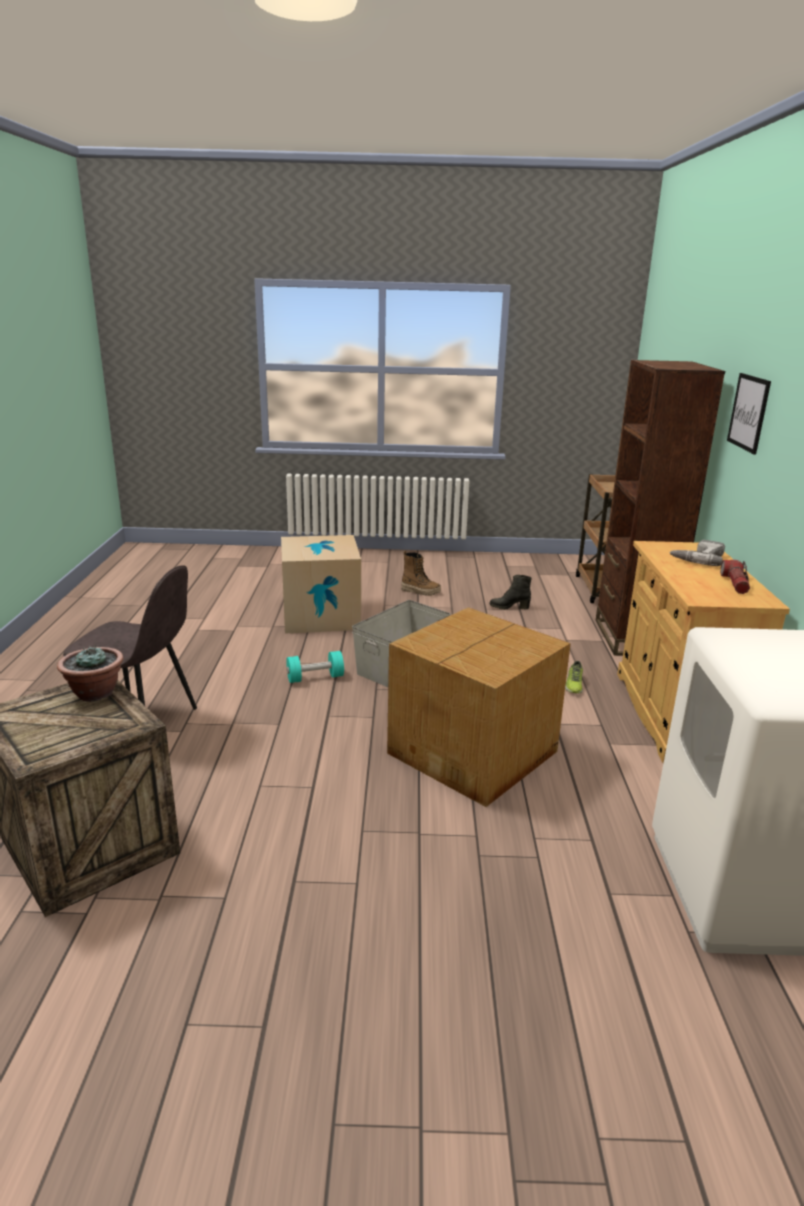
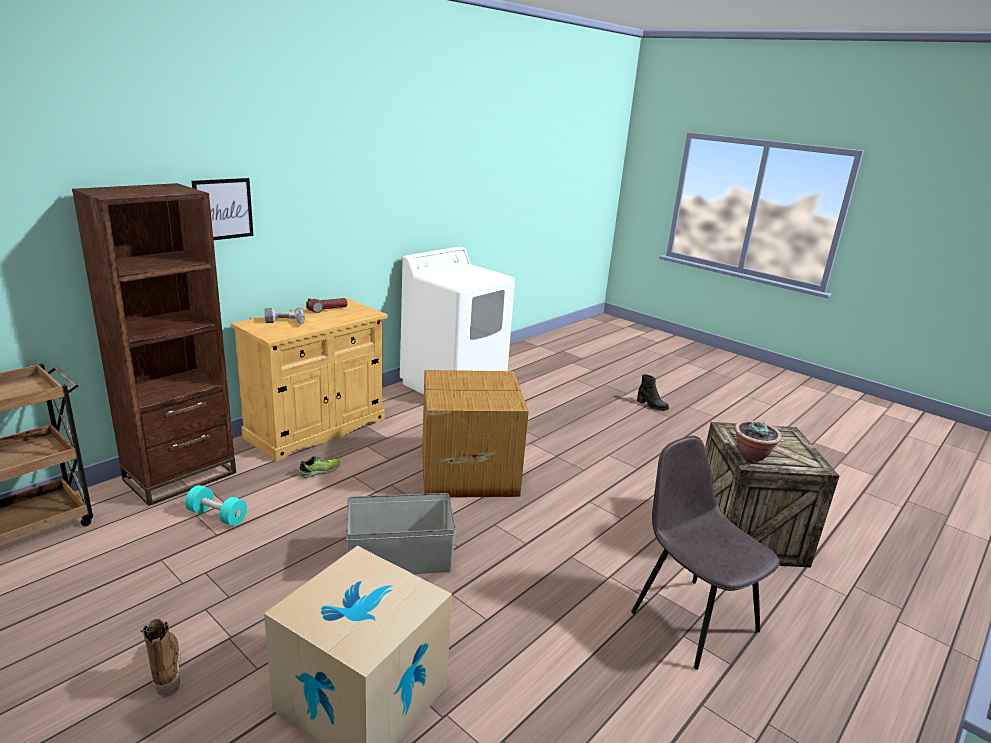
camera: 140 degrees left, 0 degrees up
(315, 678) = (493, 588): turquoise dumbbell -> turquoise dumbbell (217, 516)
(509, 607) = (159, 569): black boot -> black boot (651, 406)

